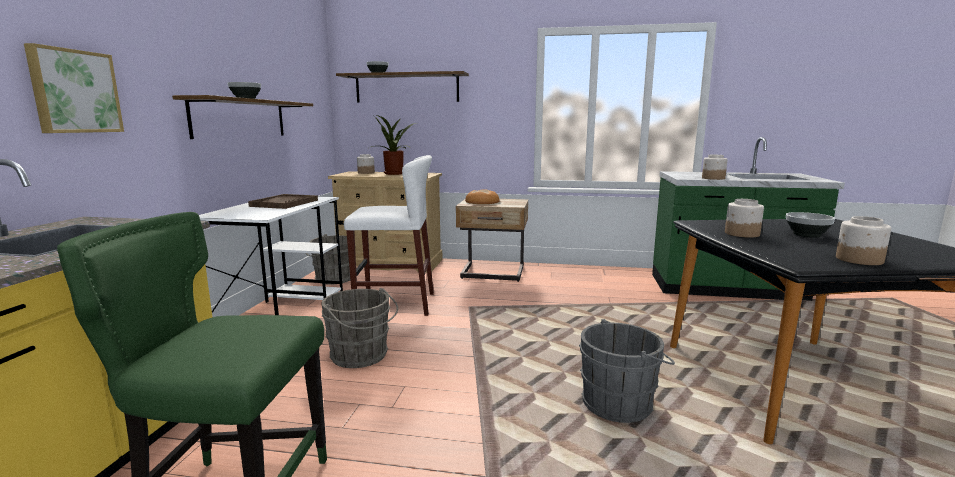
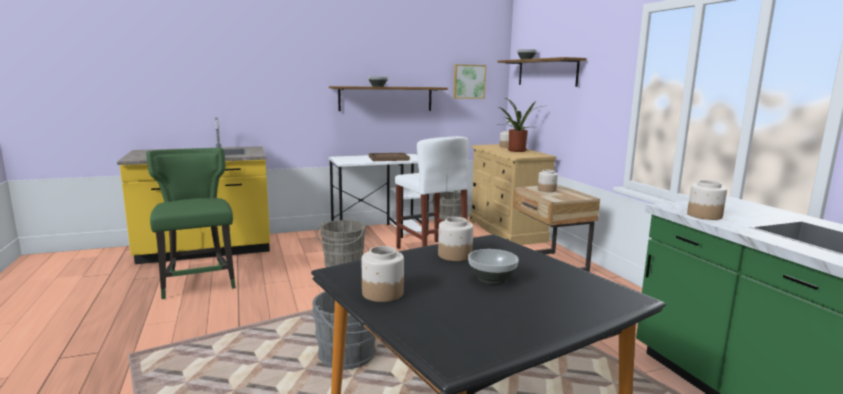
camera: 60 degrees right, 0 degrees up
(74, 91) = (268, 87): picture -> picture (468, 81)
(482, 202) = (547, 190): bread -> jar

